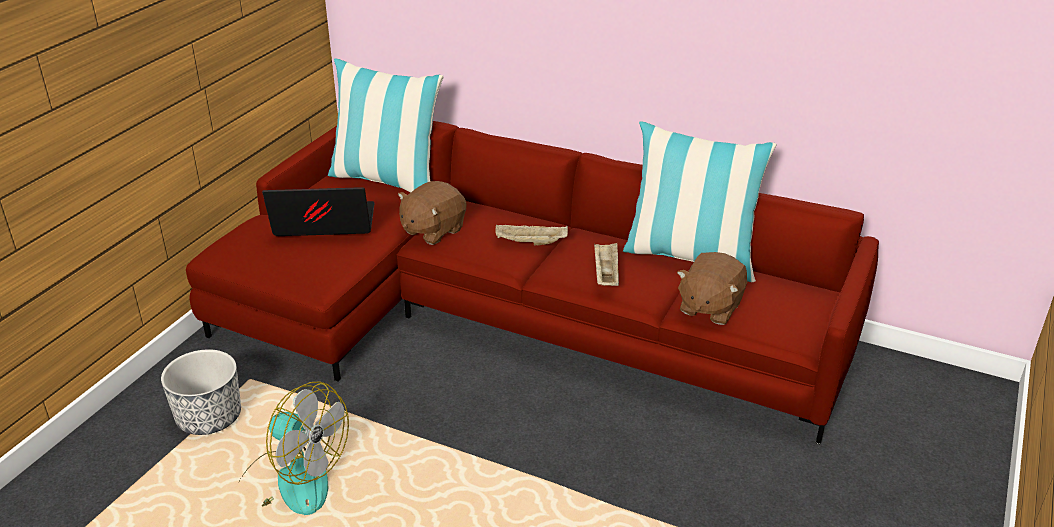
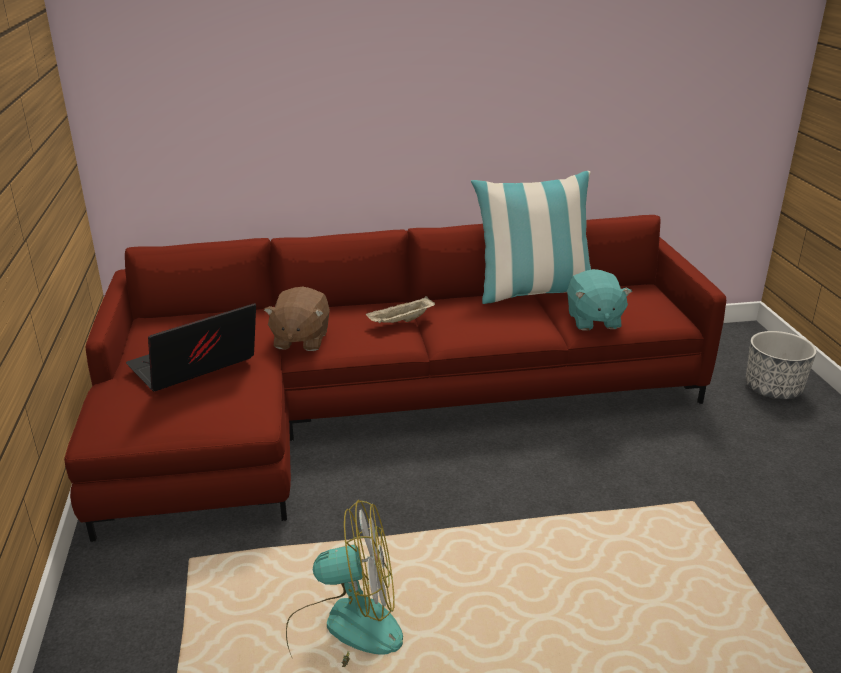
camera: 35 degrees left, 5 degrees down
(209, 417) = (184, 615): planter -> planter (772, 389)
(387, 180) = (204, 314): pillow -> none
(606, 274) = (492, 323): beige tray -> none
(709, 307) = (593, 320): brown plush toy -> turquoise plush toy

